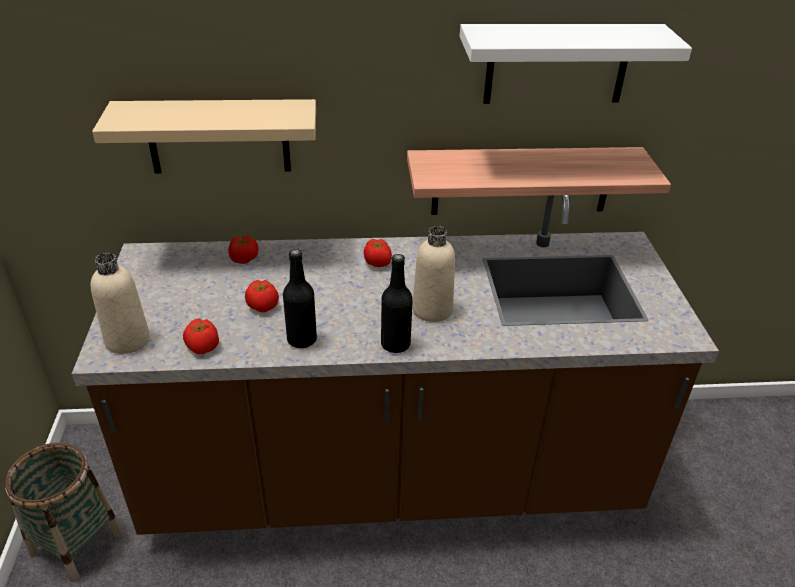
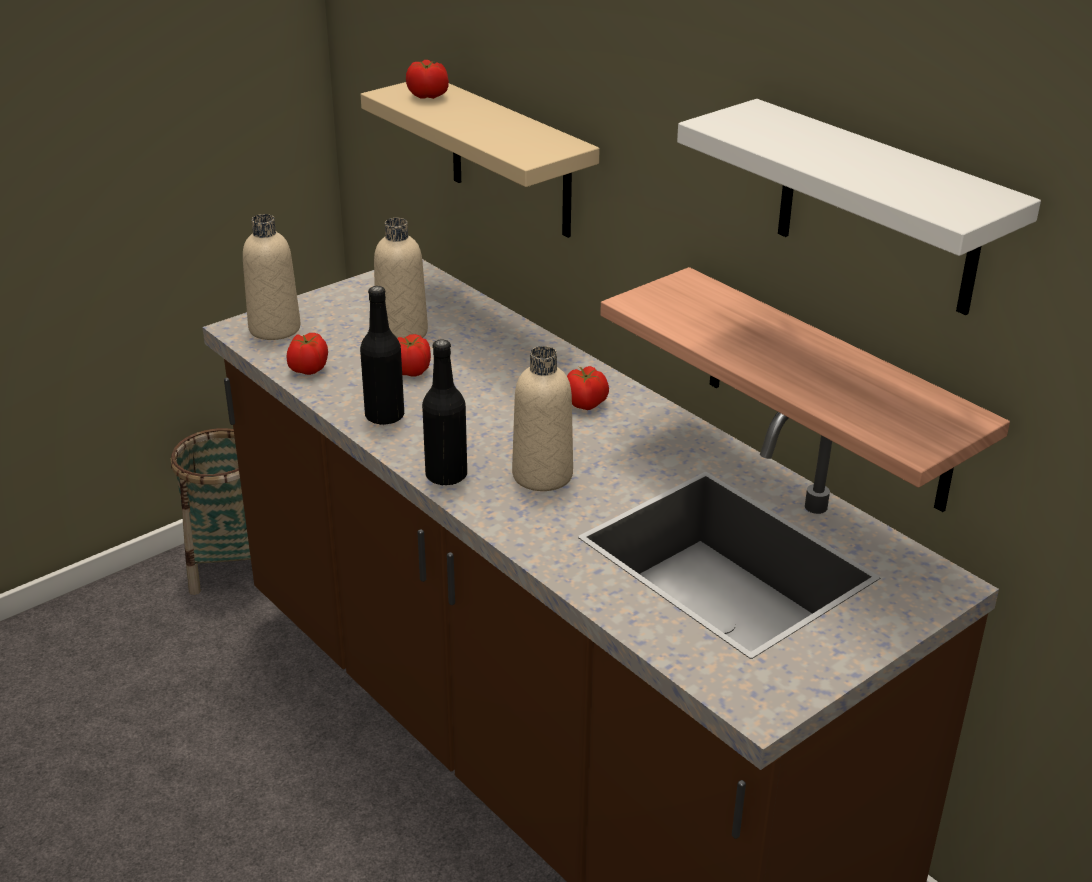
camera: 55 degrees right, 5 degrees down
(211, 290) = (402, 332): none -> beige bottle
(244, 259) = (477, 325): tomato -> tomato (427, 96)

